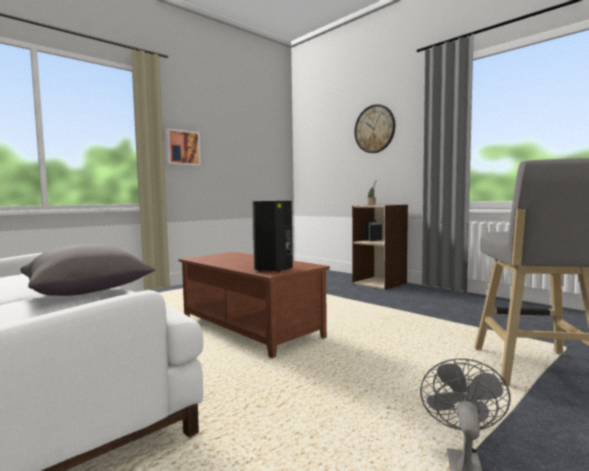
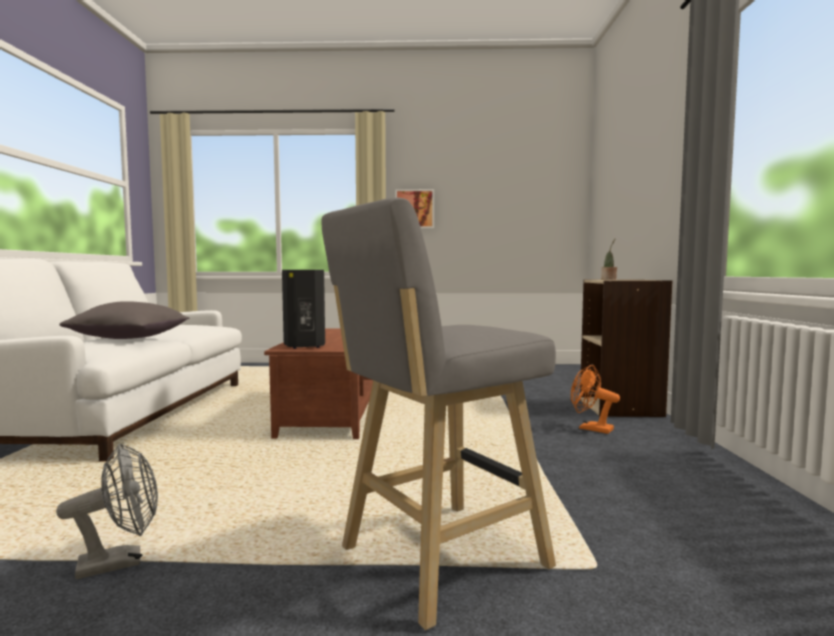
camera: 45 degrees right, 0 degrees up
(374, 129) = (652, 154): wall clock -> none
(400, 296) = (590, 428): none -> orange fan

